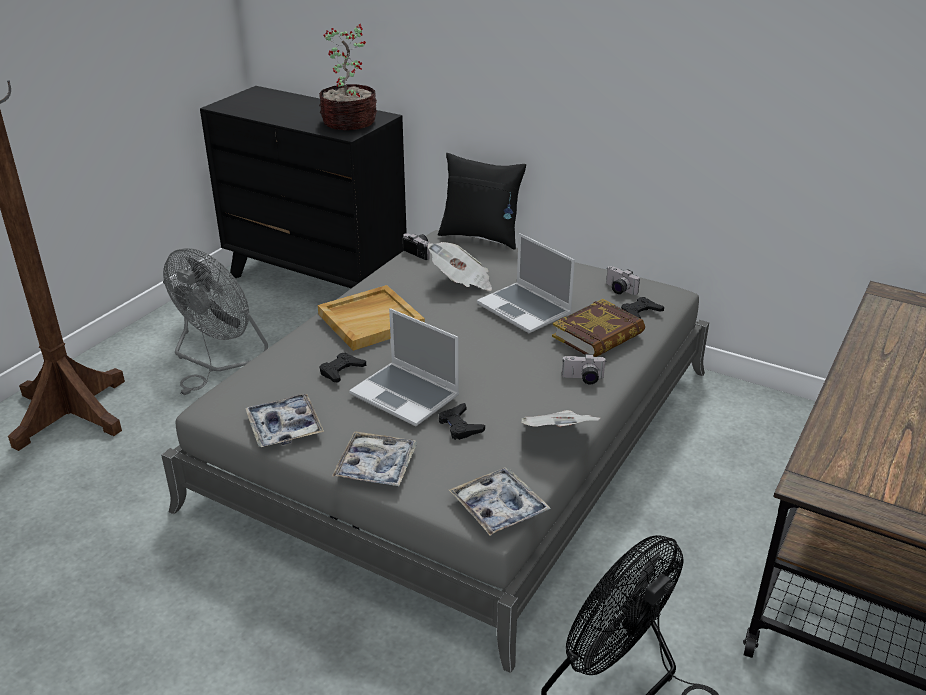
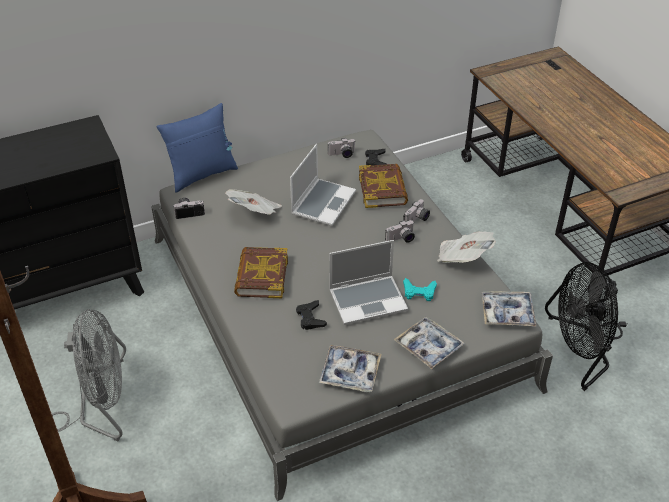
camera: 55 degrees left, 10 degrees up
(210, 358) = (98, 404): grey fan -> grey fan turned 105 degrees clockwise
(349, 122) = (78, 144): potted plant -> none
(371, 320) = (261, 276): beige tray -> book
(460, 426) = (419, 292): black game controller -> turquoise game controller
(480, 237) = (202, 175): black pillow -> blue pillow
(525, 309) = (323, 202): laptop -> laptop turned 60 degrees counterclockwise
(534, 381) = (401, 239): none -> camera

